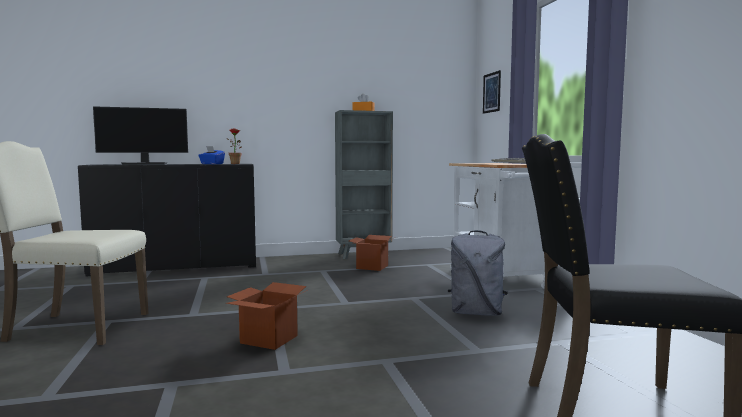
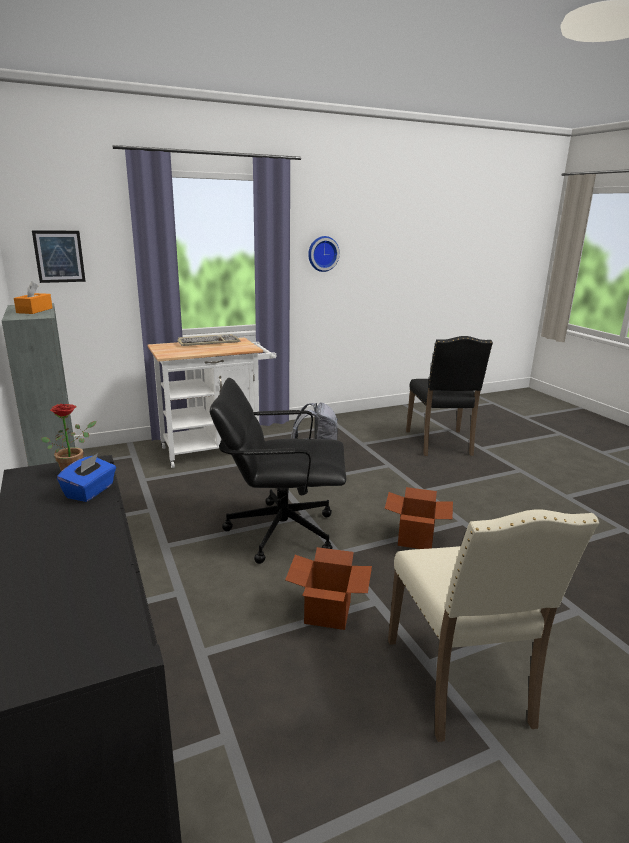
camera: 100 degrees left, 15 degrees up
(145, 164) = (75, 574): monitor -> none
(322, 294) = (280, 531): none -> black office chair
(372, 267) = (149, 512): cardboard box -> cardboard box (327, 612)
(688, 43) = (322, 253): none -> wall clock

